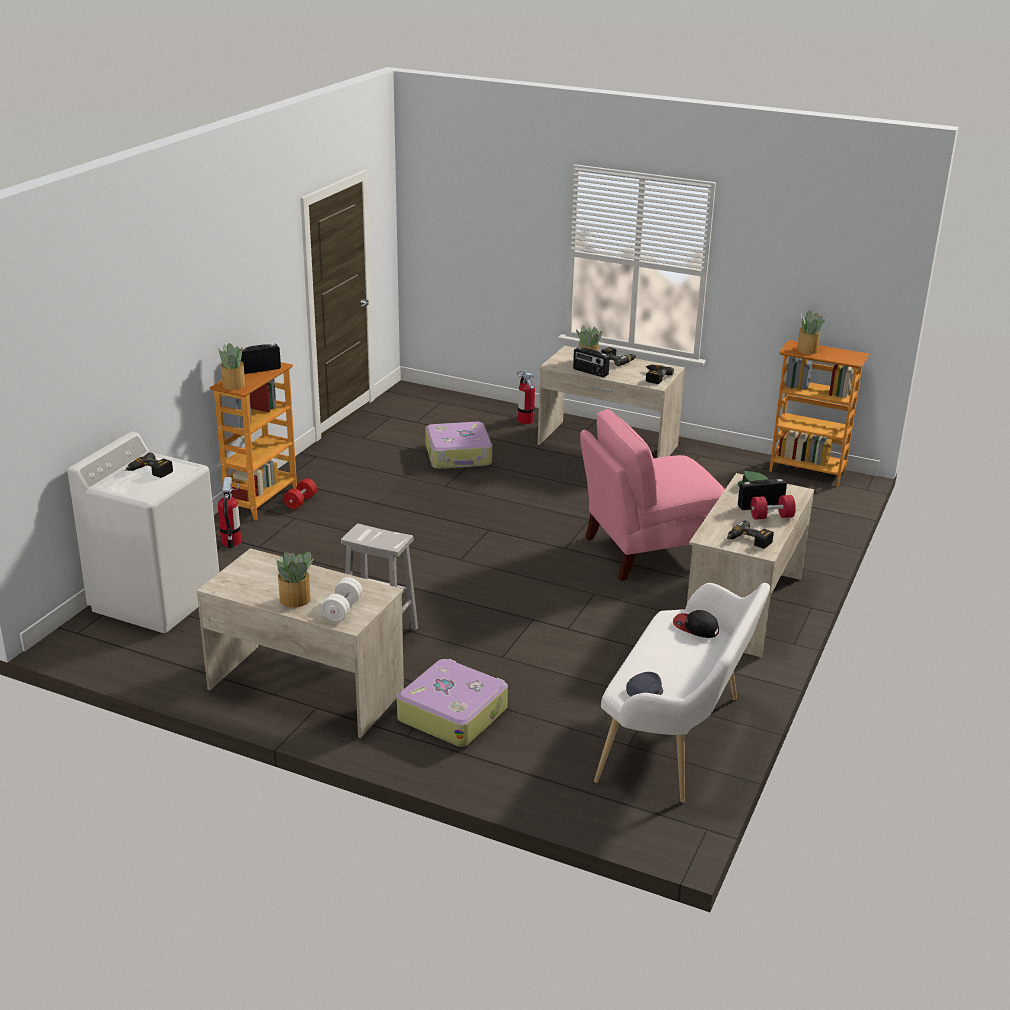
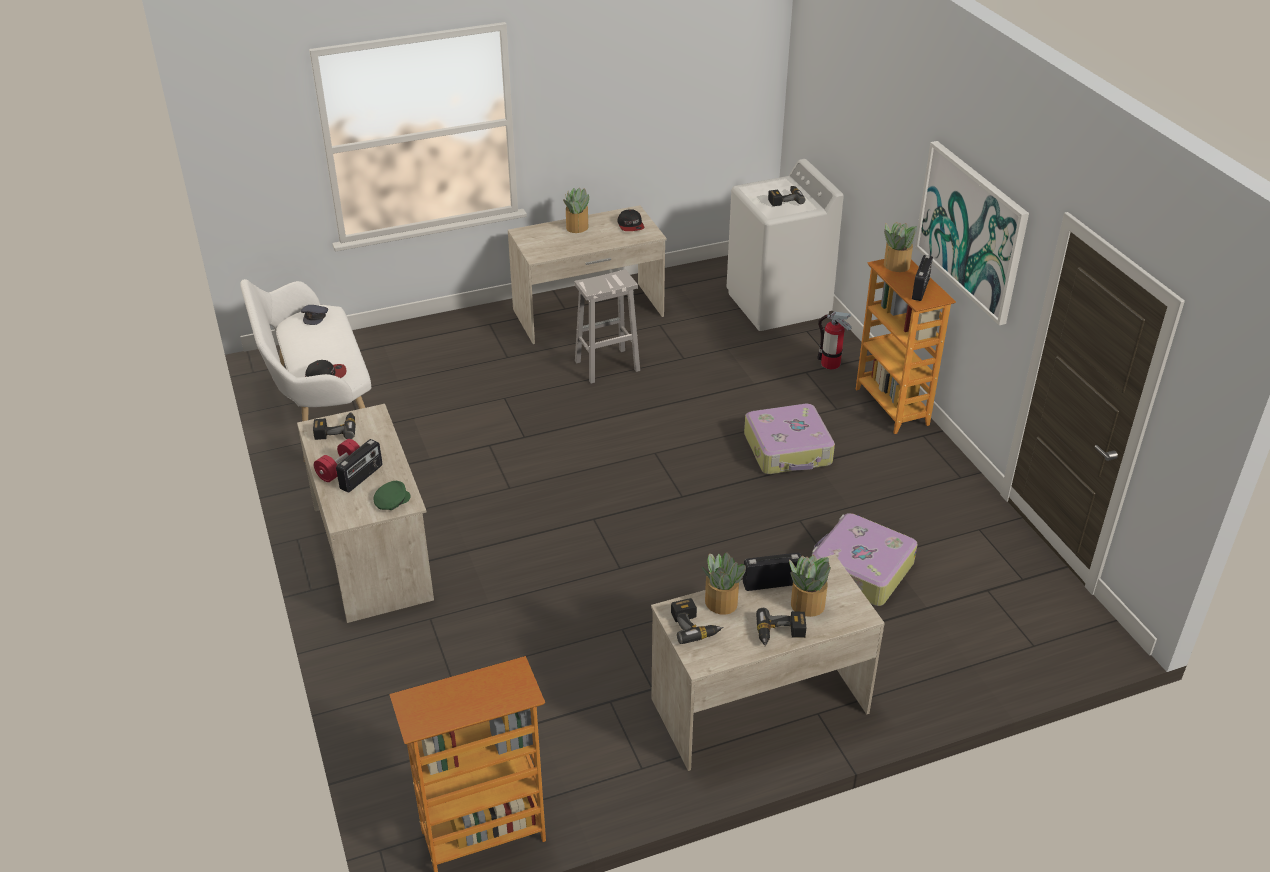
camera: 135 degrees right, 10 degrees up
(247, 295) = (971, 230): none -> picture
(250, 574) = (631, 225): none -> cap
(300, 502) = (865, 424): red dumbbell -> none
(342, 610) = (540, 236): white dumbbell -> none
(452, 713) = (482, 348): suitcase -> suitcase (788, 450)
(525, 420) = (904, 683): fire extinguisher -> none
(647, 550) = (522, 563): pink chair -> none
(807, 350) = (495, 689): potted plant -> potted plant (721, 603)

